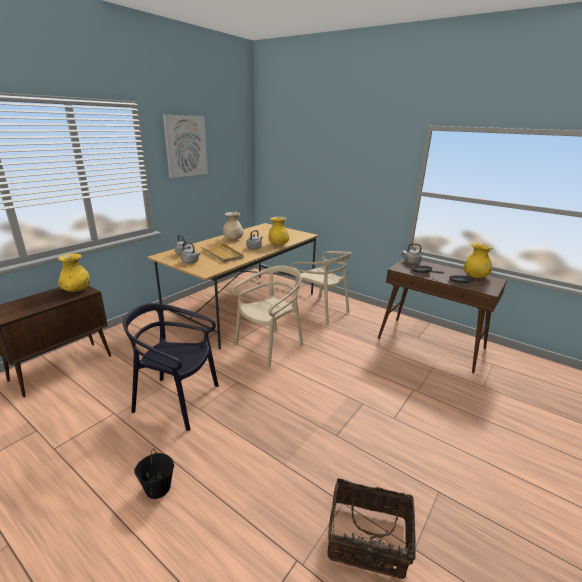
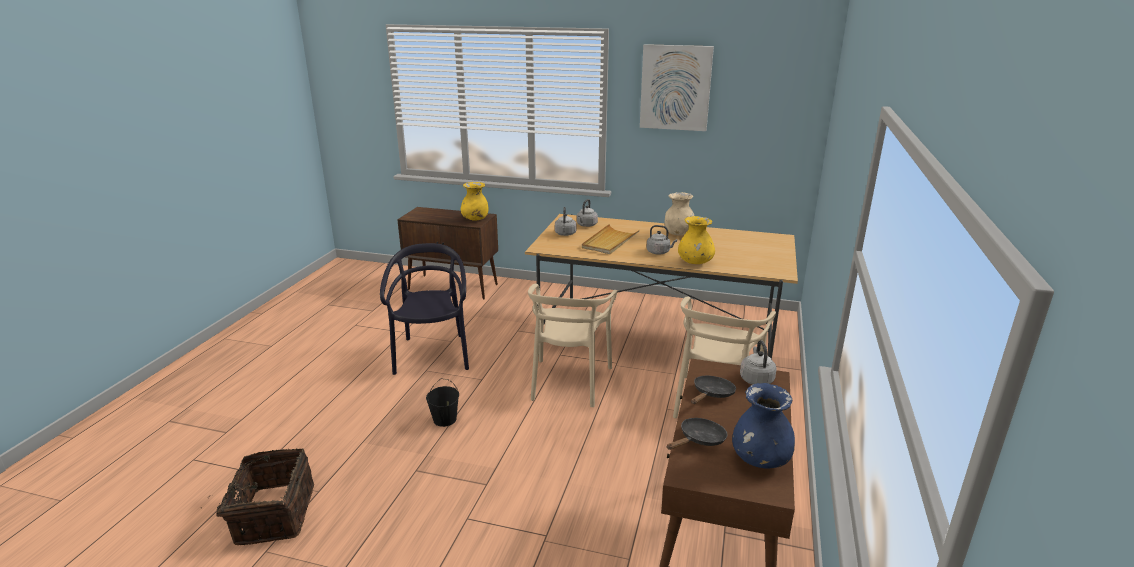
camera: 70 degrees right, 0 degrees up
(157, 488) = (323, 382): black bucket -> black bucket (444, 419)
(269, 346) = (569, 382): beige chair -> beige chair turned 75 degrees clockwise
(475, 276) = (760, 460): yellow vase -> blue vase

